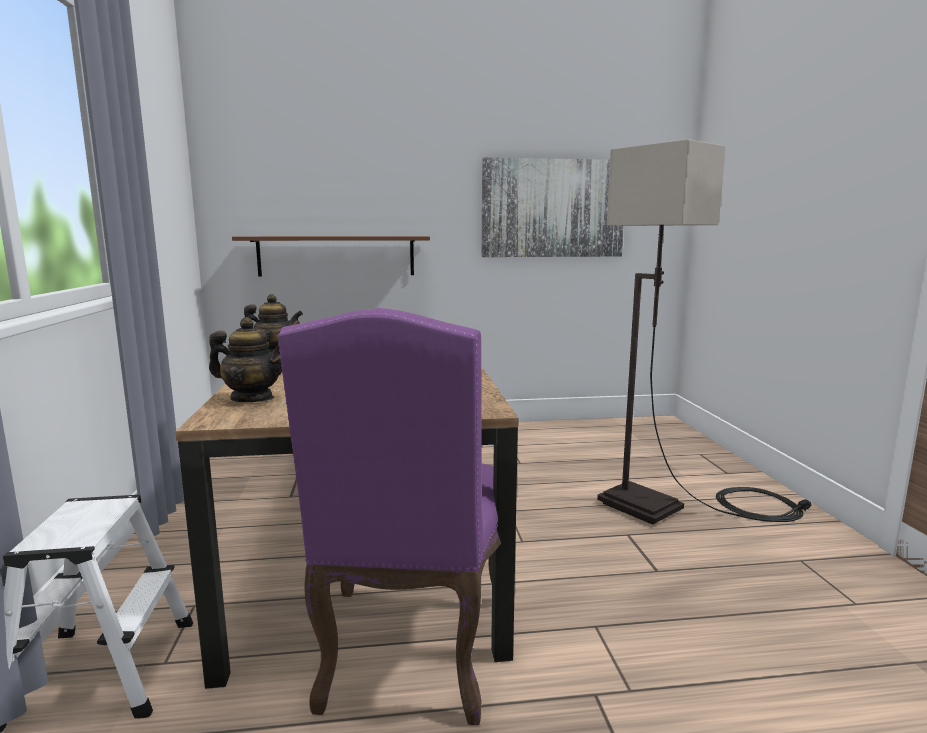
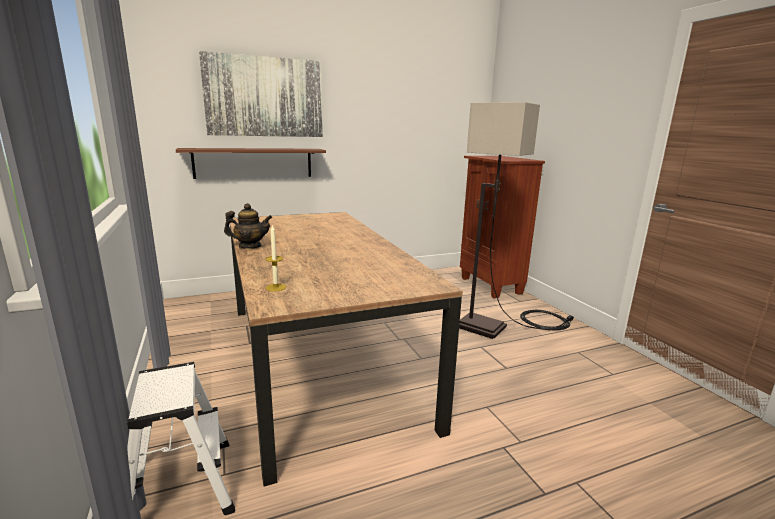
camera: 15 degrees left, 5 degrees up
(252, 398) = (276, 287): teapot -> candle
(409, 653) = (386, 440): purple chair -> none
(553, 208) = (404, 130): picture -> picture (265, 97)
(683, 447) = (489, 286): none -> brown cabinet

